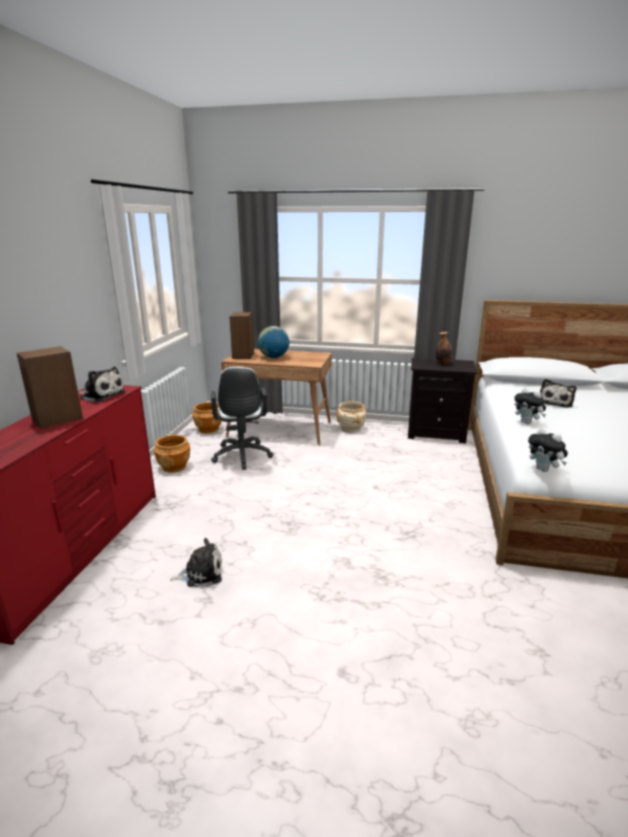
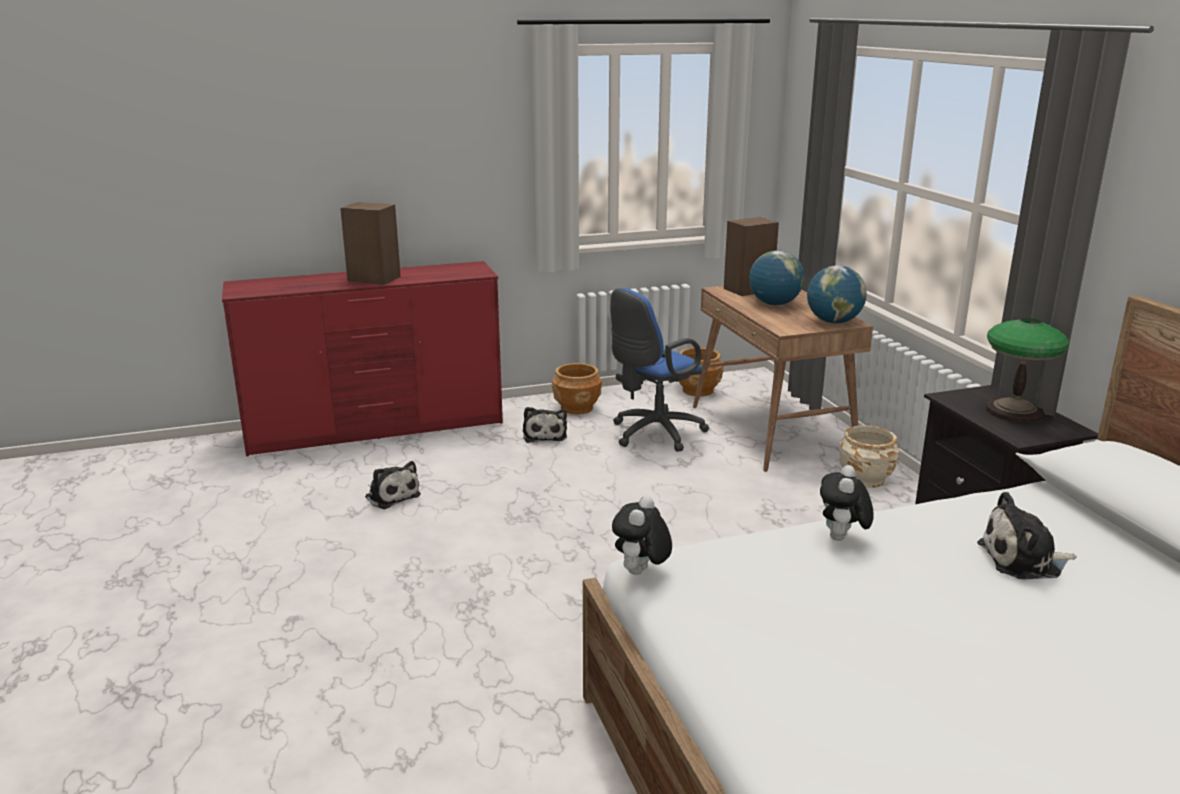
camera: 60 degrees right, 0 degrees up
(101, 395) = (451, 272): plush toy -> plush toy (544, 435)
(242, 457) = (653, 434): white office chair -> blue office chair
(316, 355) = (833, 322): none -> globe
(443, 363) = (1014, 412): bottle -> table lamp

